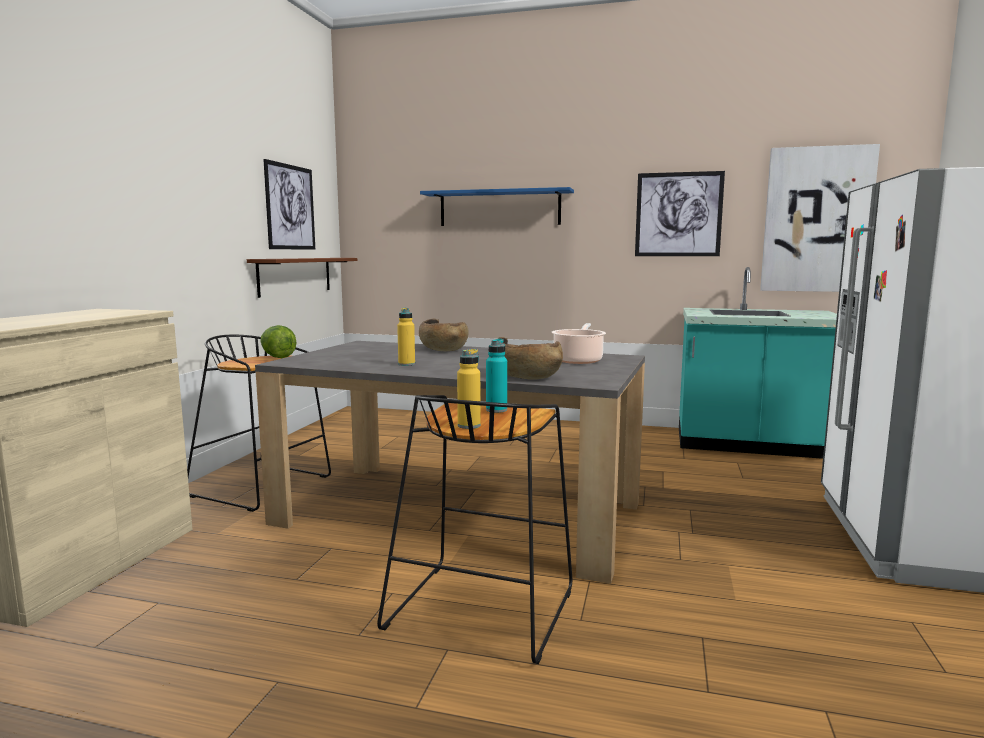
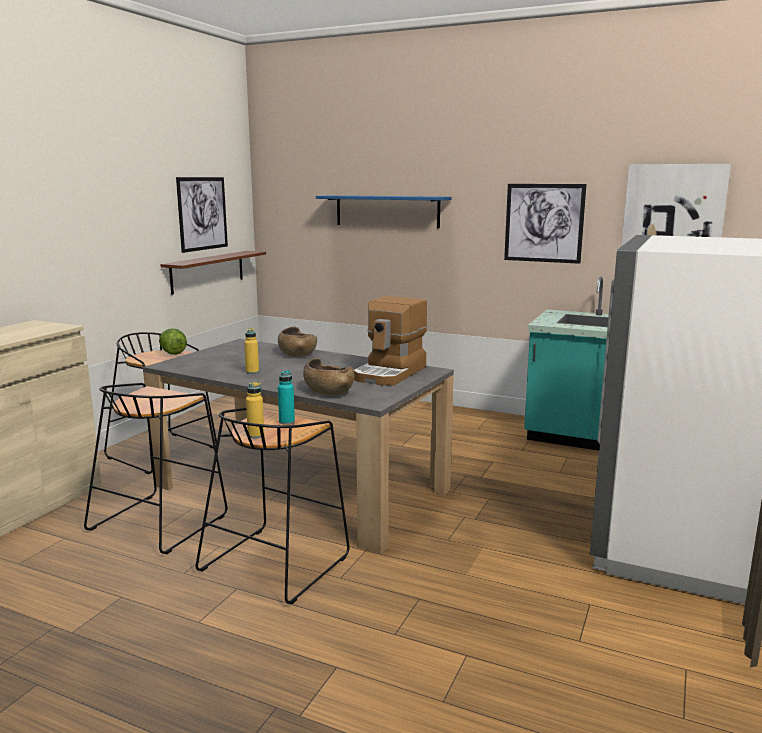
camera: 10 degrees right, 5 degrees up
(292, 568) = (159, 521): none -> black stool
(578, 360) = (391, 373): cooking pot -> coffee machine

